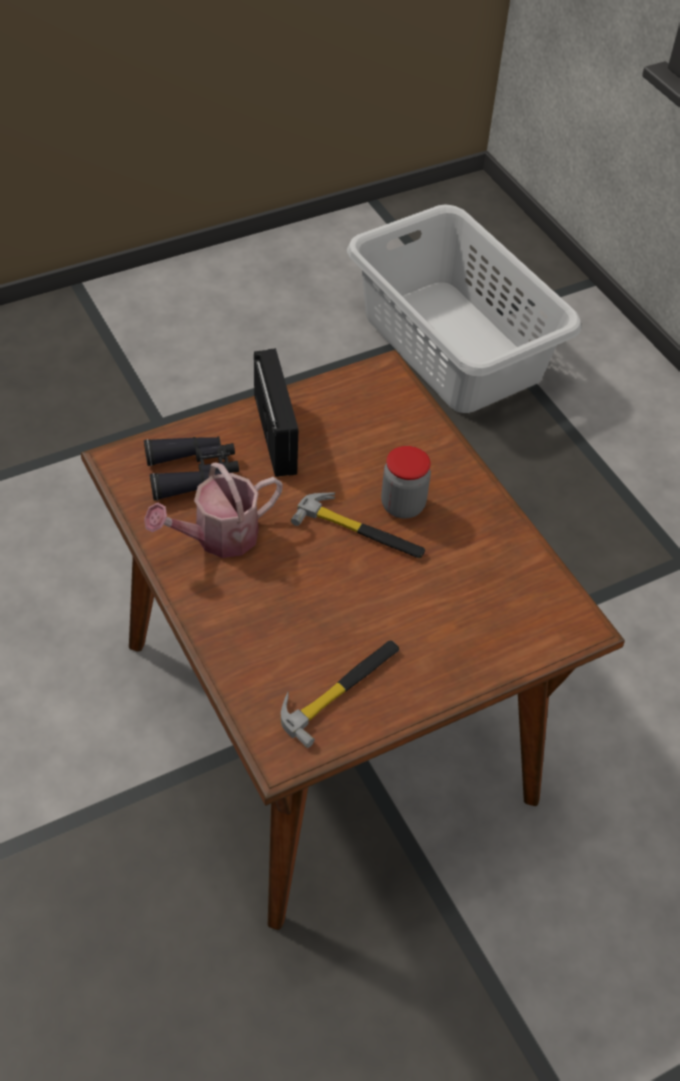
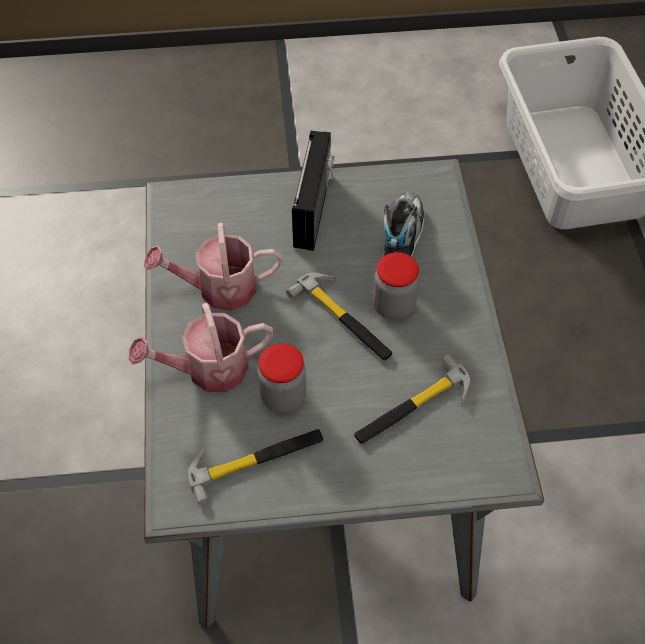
camera: 25 degrees right, 5 degrees up
(193, 473) = (226, 225): black binoculars -> none
(248, 619) = (208, 369): none -> watering can
(325, 719) = (322, 461): brown dining table -> grey dining table
(337, 622) = (283, 396): none -> jar
(378, 438) = (401, 237): none -> shoe
(467, 594) = (412, 407): none -> hammer

